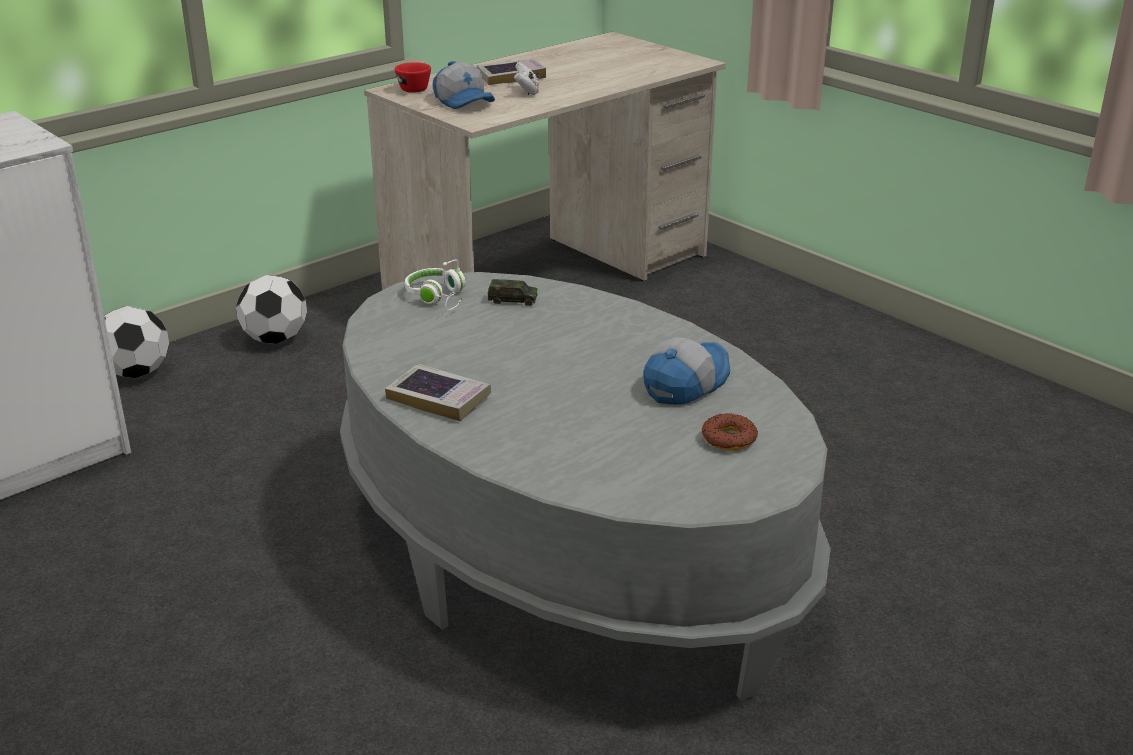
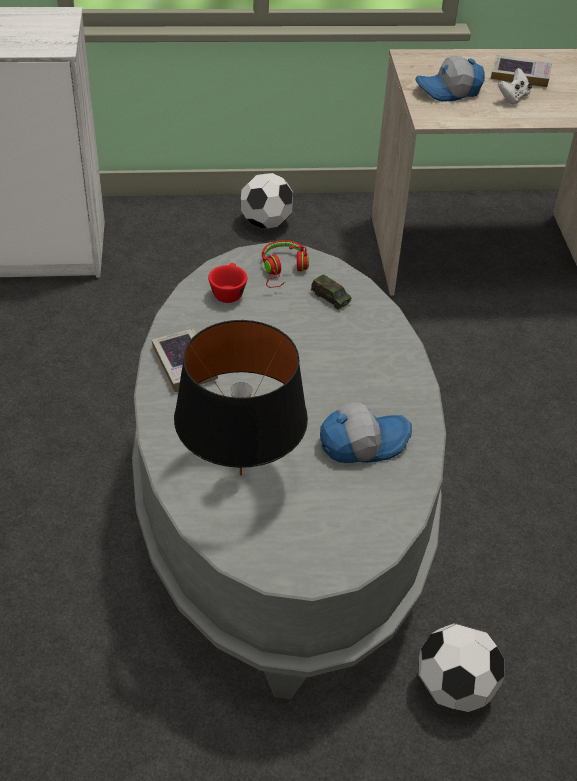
camera: 35 degrees right, 15 degrees up
(136, 373) = (158, 212): football -> football (454, 688)
(411, 88) = (425, 61): red cup -> red cup (228, 292)
(439, 297) = (283, 270): white headphones -> red headphones
(464, 101) = (449, 91): cap -> cap turned 75 degrees clockwise
(610, 452) = (240, 475): none -> black table lamp
(728, 439) = (333, 512): donut -> none

